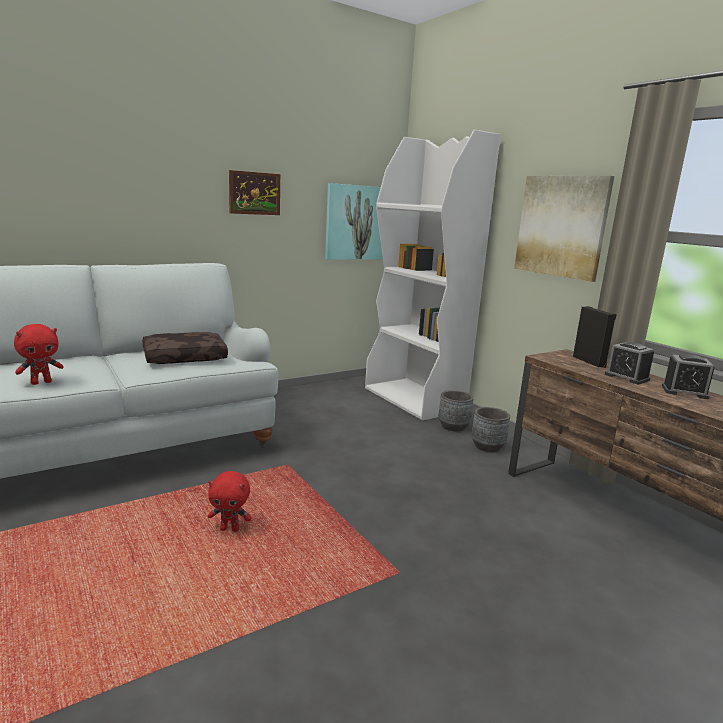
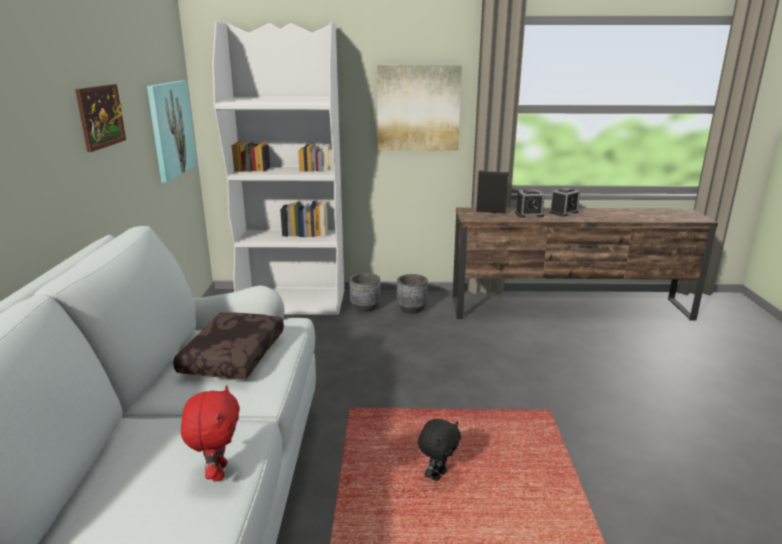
camera: 55 degrees left, 5 degrees up
(230, 529) = (438, 475): red plush toy -> black plush toy

